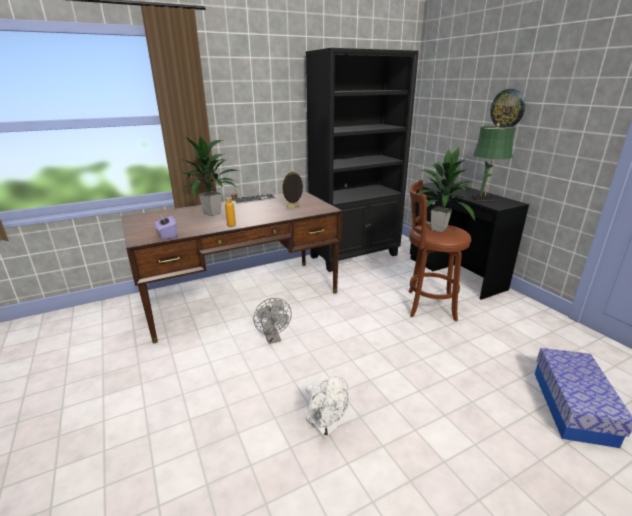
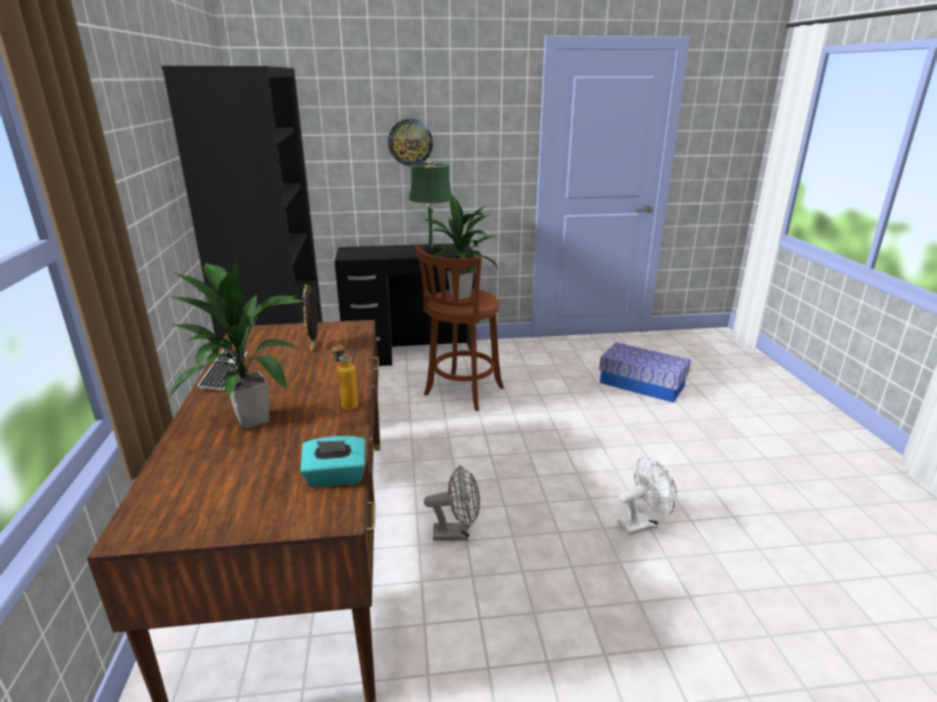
camera: 70 degrees left, 0 degrees up
(167, 235) = (336, 478): purple tissue box -> turquoise tissue box

